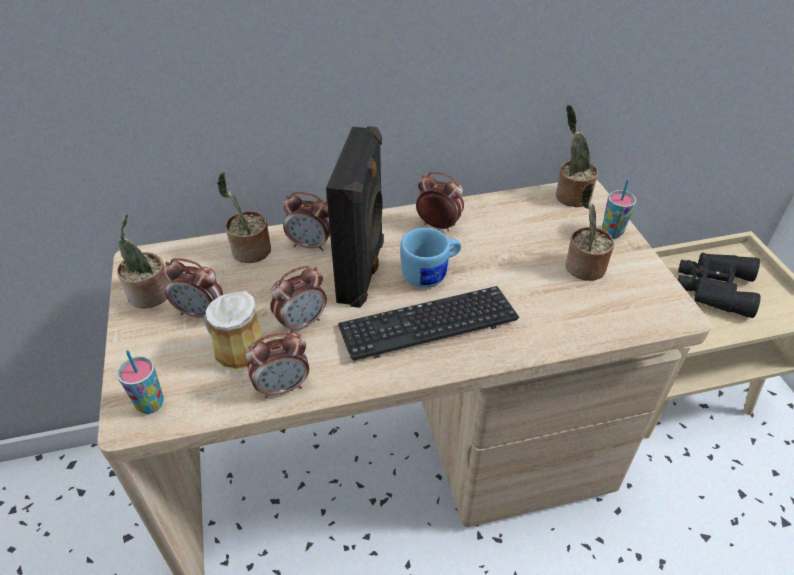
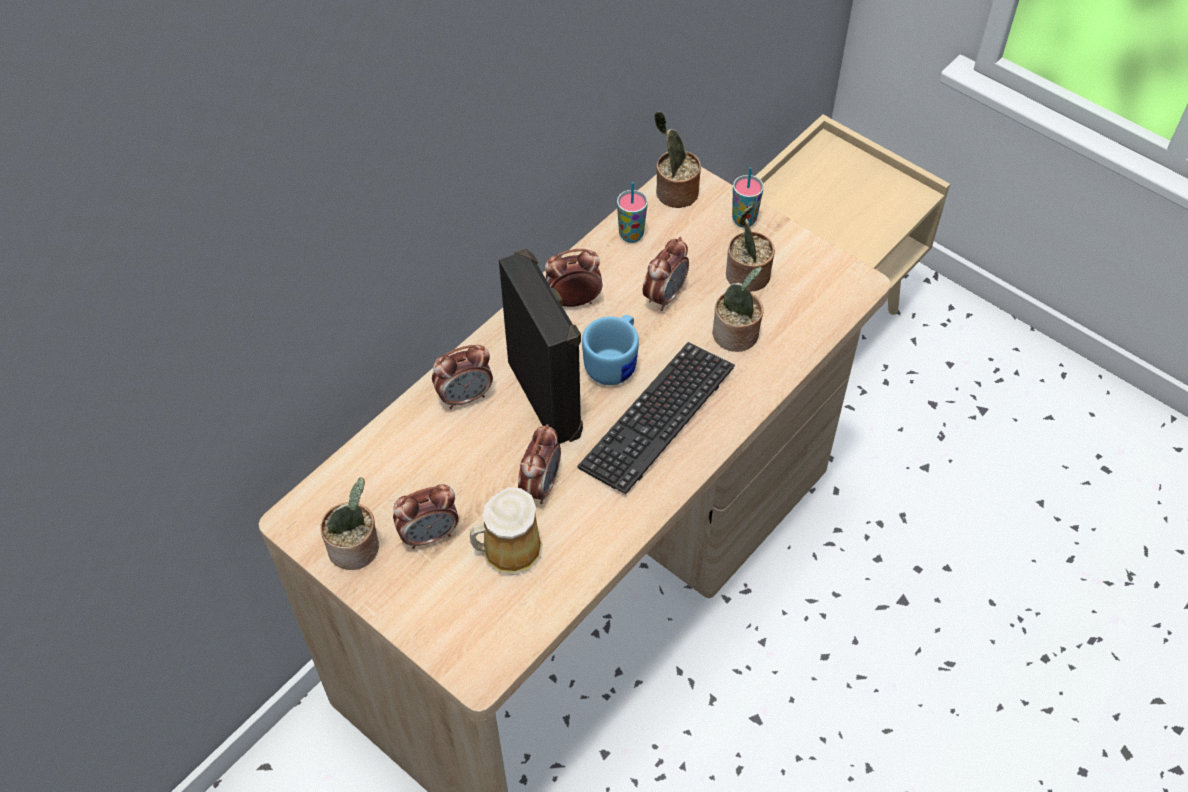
camera: 35 degrees left, 10 degrees up
(150, 404) = (480, 647): cup -> cup (631, 235)
(250, 252) = (409, 441): potted plant -> potted plant (737, 336)
(282, 387) = (584, 556): alarm clock -> alarm clock (664, 296)
(713, 288) = (824, 206): black binoculars -> none

